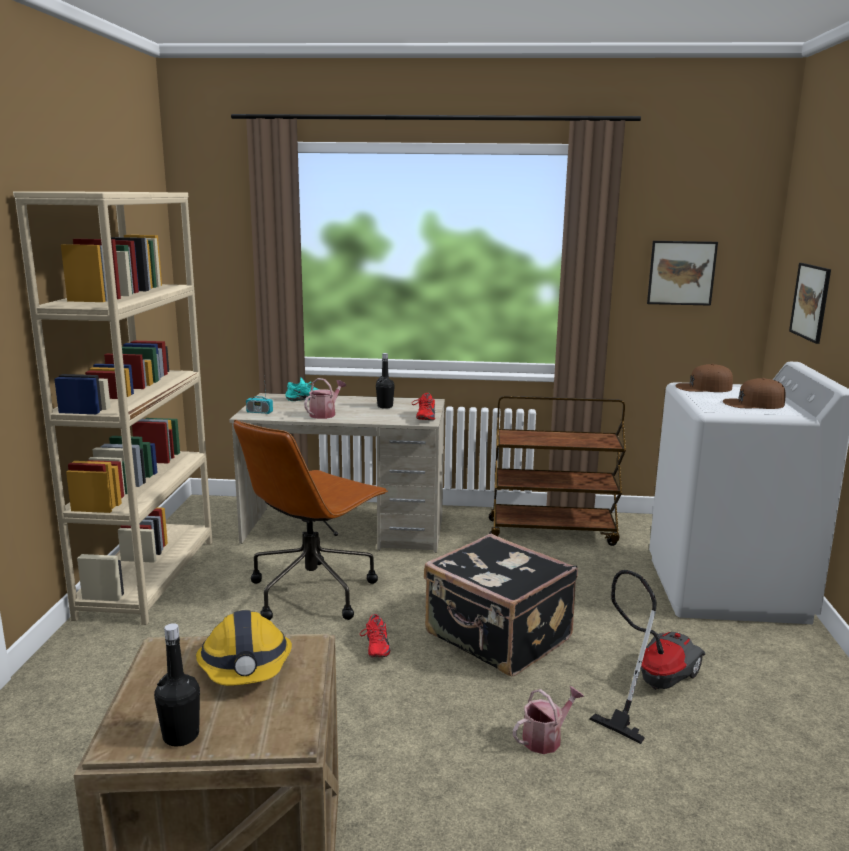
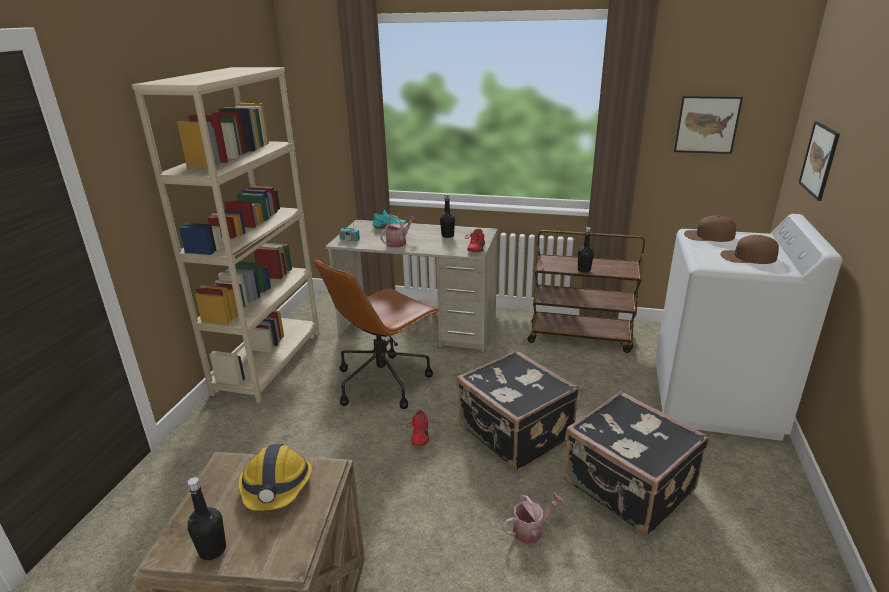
camera: 10 degrees right, 10 degrees up
(556, 442) = (584, 270): none -> black bottle
(650, 685) = (627, 488): vacuum cleaner -> black suitcase

